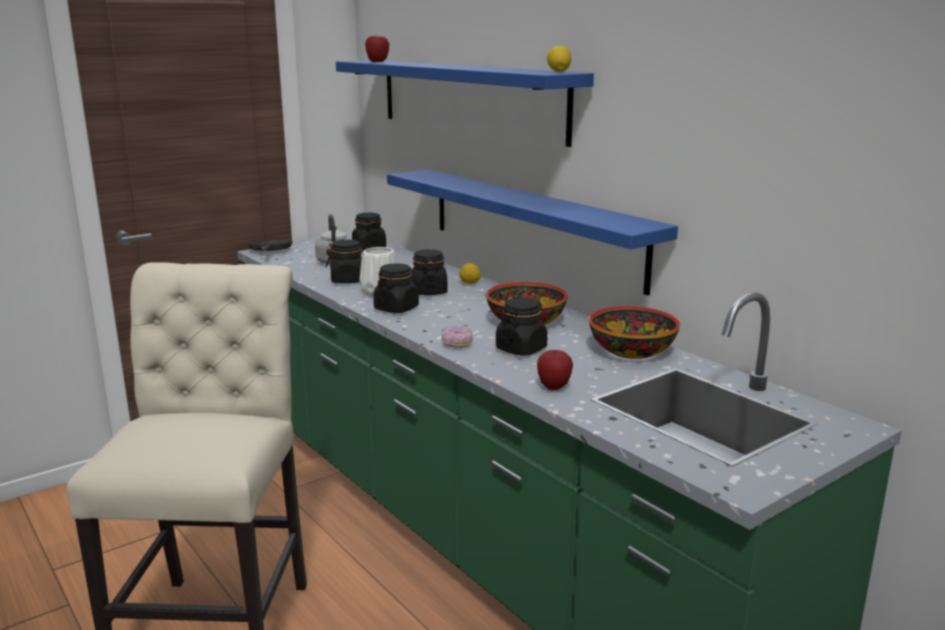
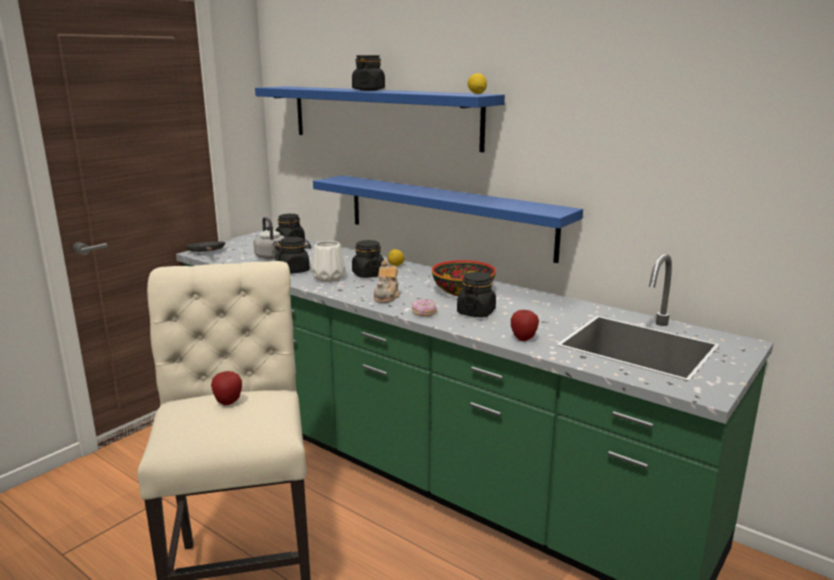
camera: 15 degrees left, 0 degrees up
(377, 62) = (297, 88): apple -> apple (228, 402)
(396, 308) = (353, 290): black jar -> black jar (368, 90)
(429, 320) = (387, 297): none -> teapot
(633, 351) = (558, 306): bowl -> none

